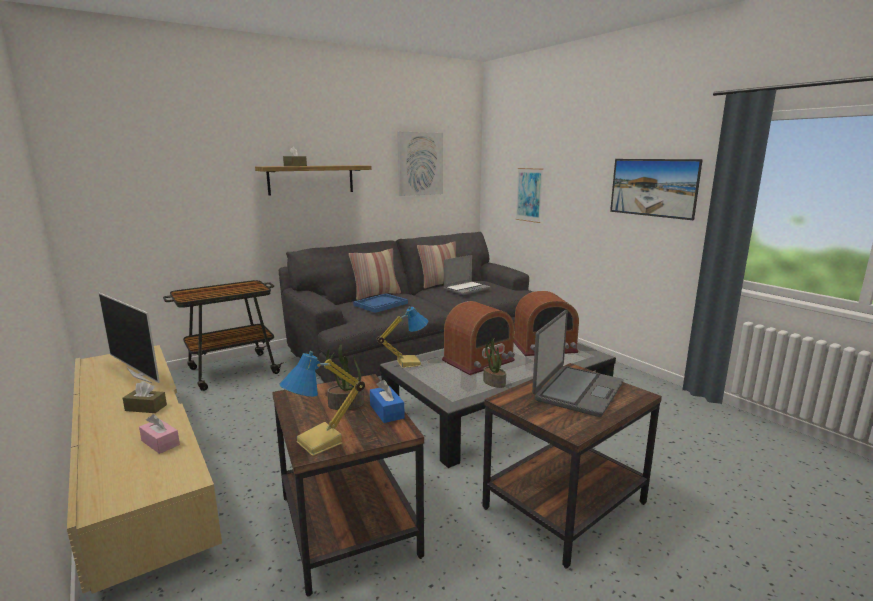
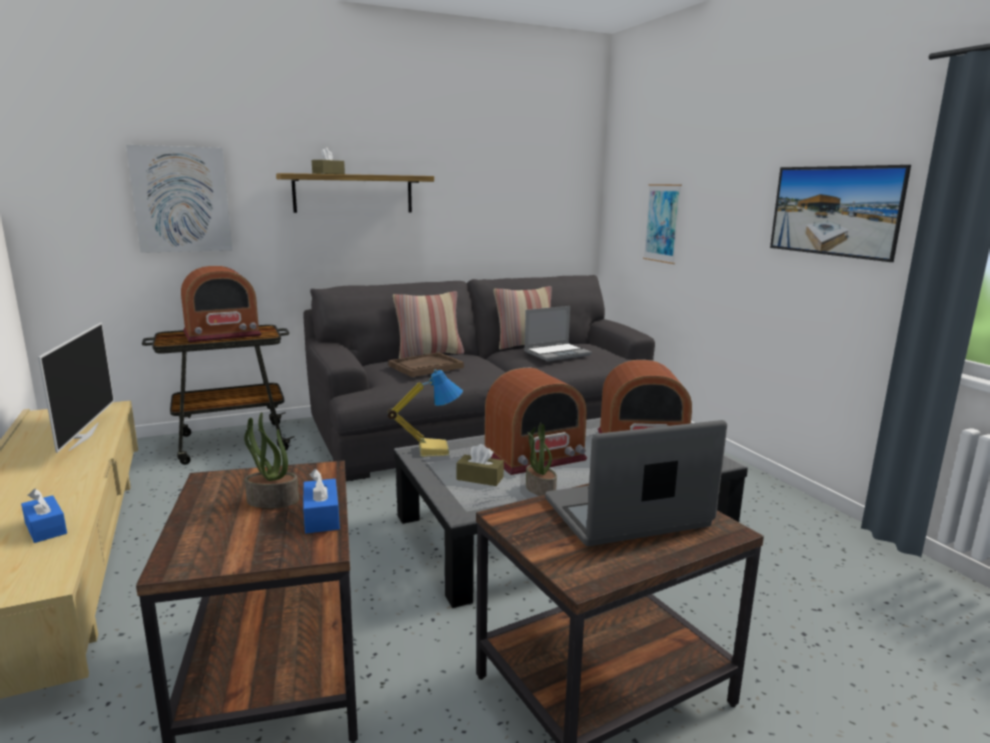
camera: 10 degrees right, 0 degrees up
(140, 375) = (82, 436): television -> television turned 150 degrees counterclockwise
(146, 408) = (60, 479): brown tissue box -> brown tissue box (480, 478)
(160, 443) = (46, 528): pink tissue box -> blue tissue box
(224, 289) = (222, 334): none -> radio
(320, 443) = (198, 553): table lamp -> none
(380, 304) = (426, 367): blue tray -> brown tray
(420, 164) = (511, 177): picture -> picture (181, 199)
(577, 391) = (627, 514): laptop -> laptop turned 150 degrees counterclockwise

